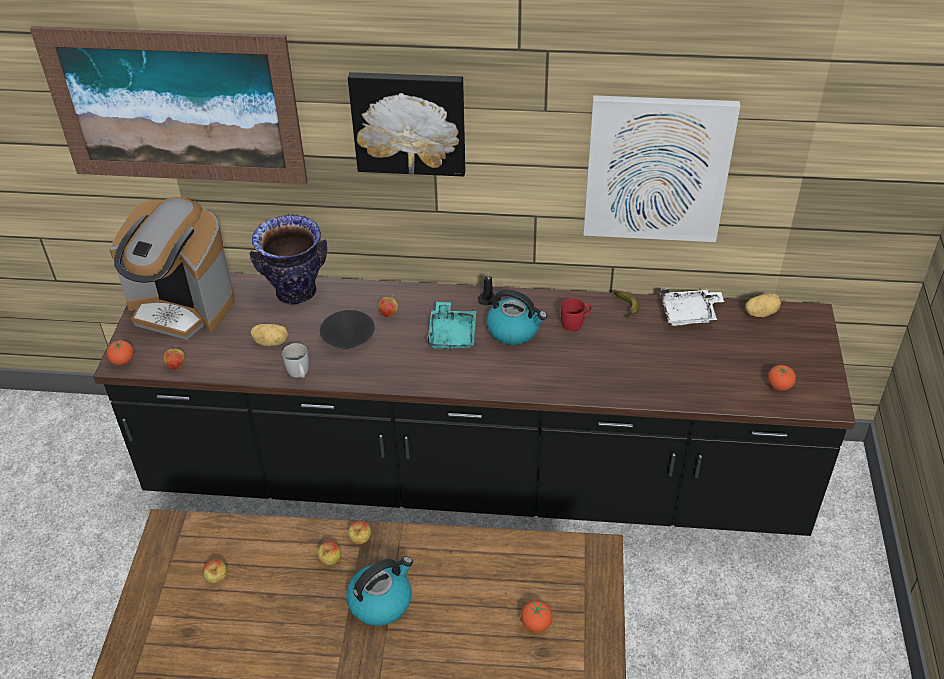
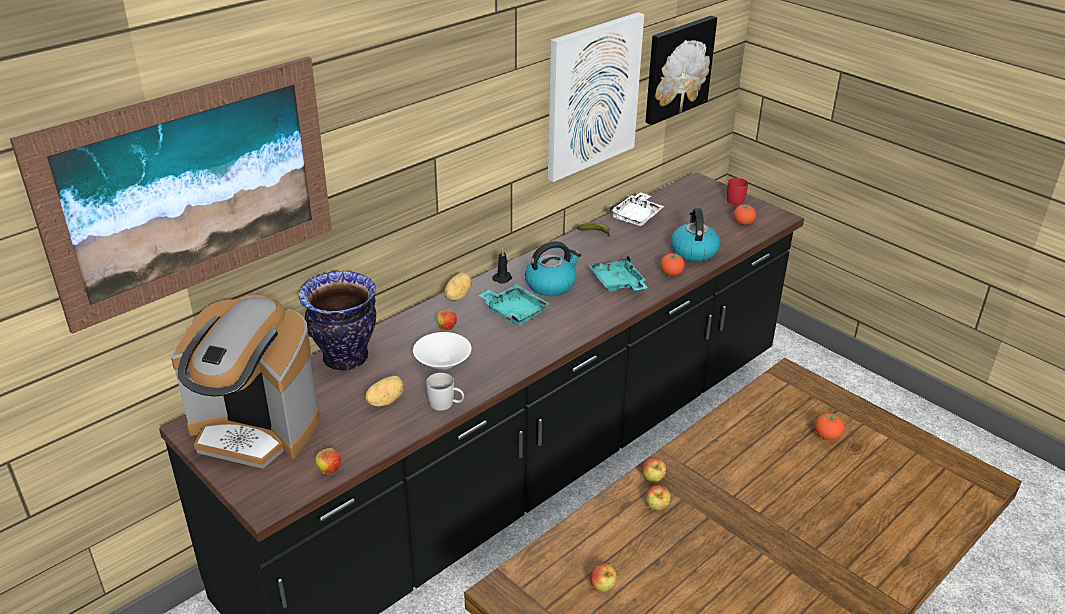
camera: 50 degrees left, 10 degrees down
(123, 361) = (268, 501): tomato -> tomato (671, 273)
(182, 307) = (256, 430): coffee machine -> coffee machine turned 45 degrees clockwise
(348, 337) = (441, 359): black bowl -> white bowl
(381, 601) = (729, 501): kettle -> kettle (693, 251)
(409, 122) = (417, 120): picture -> picture (677, 68)
(565, 365) = (617, 283): none -> turquoise tray
(576, 323) = (581, 258): red mug -> red mug (735, 199)
(760, 313) = (671, 195): potato -> potato (457, 296)

